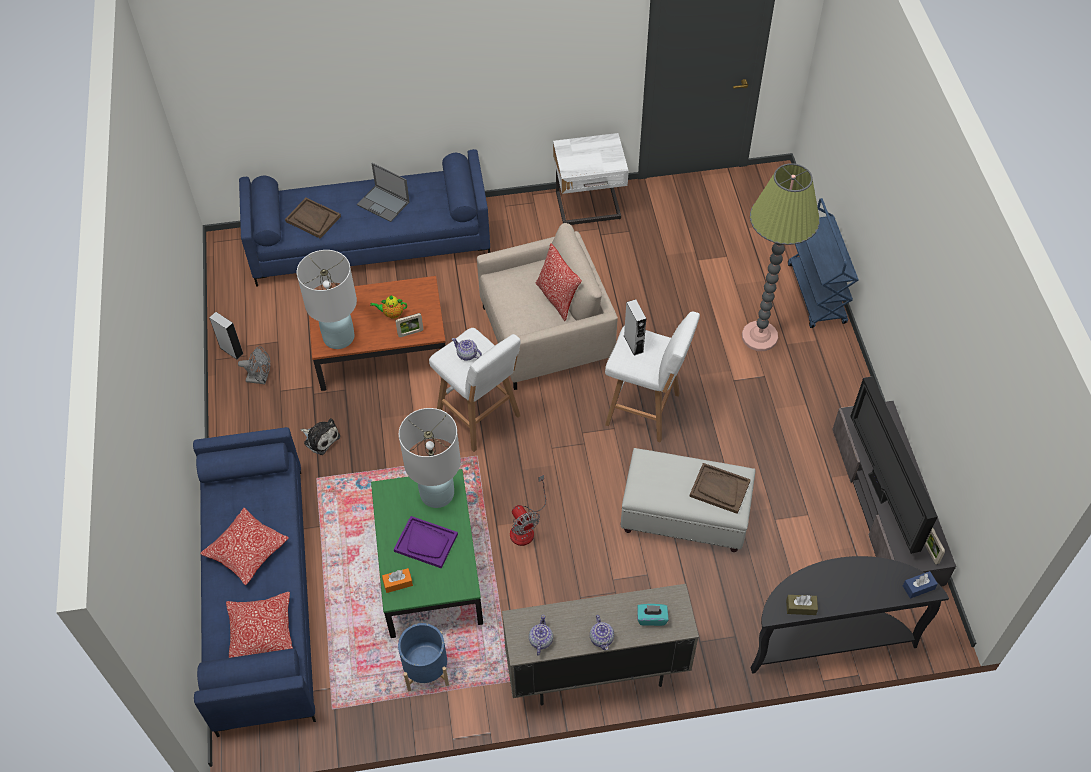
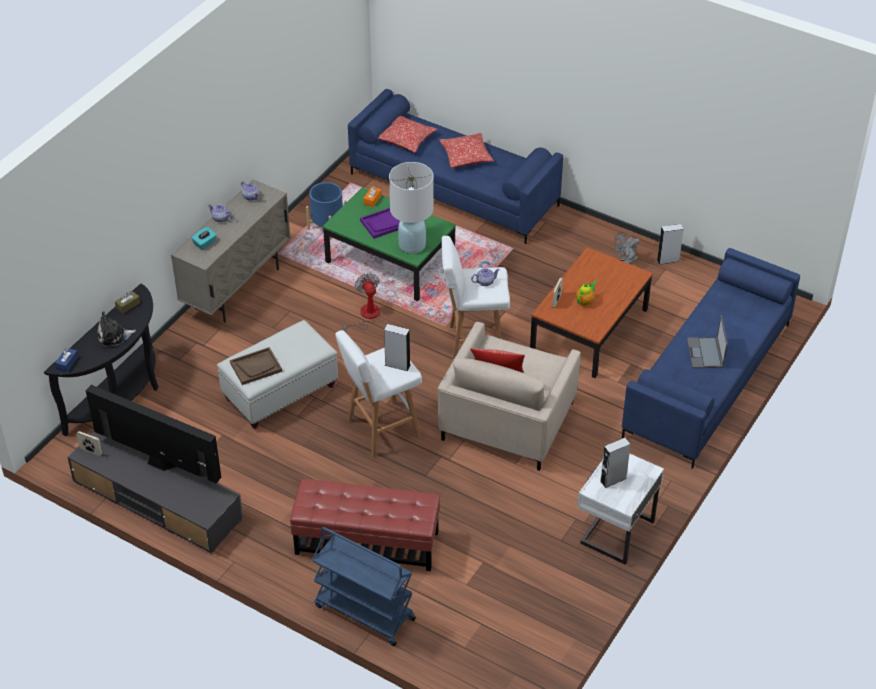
camera: 130 degrees right, 10 degrees down
(313, 219) = (726, 308): brown tray -> none
(320, 438) = (542, 264): plush toy -> plush toy (114, 336)
(339, 337) = (591, 267): white table lamp -> none
(384, 203) = (705, 353): laptop -> laptop turned 75 degrees counterclockwise
(525, 527) = (365, 316): fan -> fan turned 60 degrees clockwise
(595, 159) = (613, 479): none -> grey speaker
(759, 337) = (367, 542): floor lamp -> red ottoman

